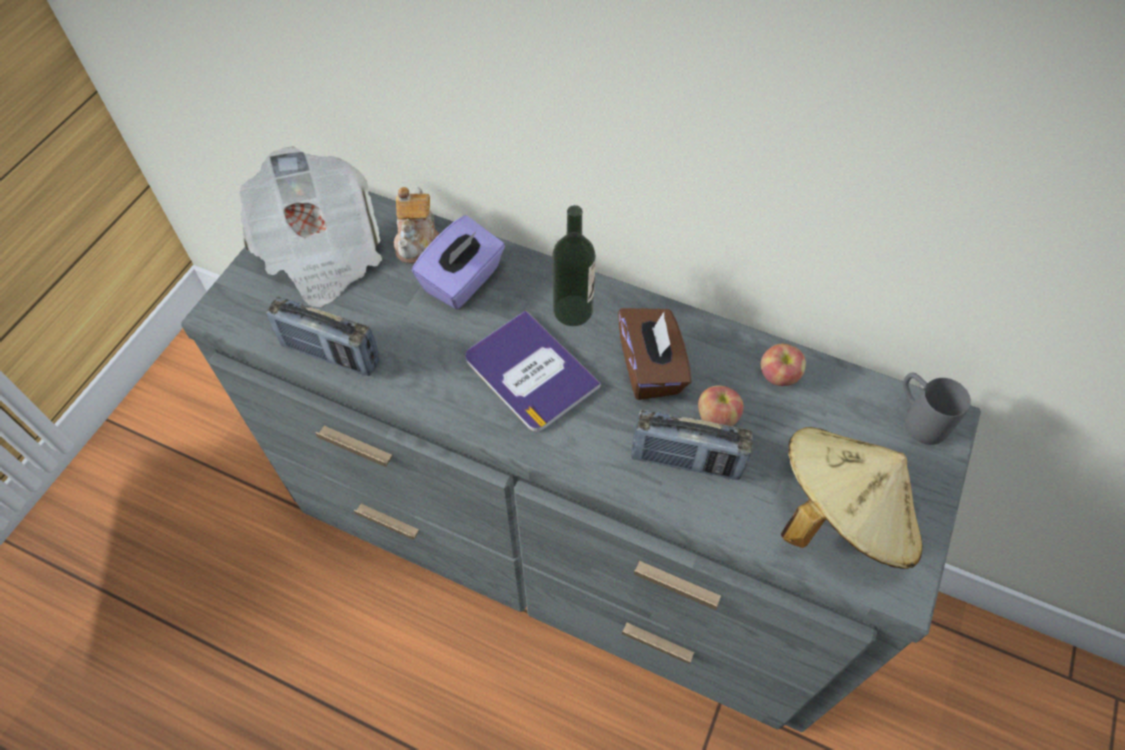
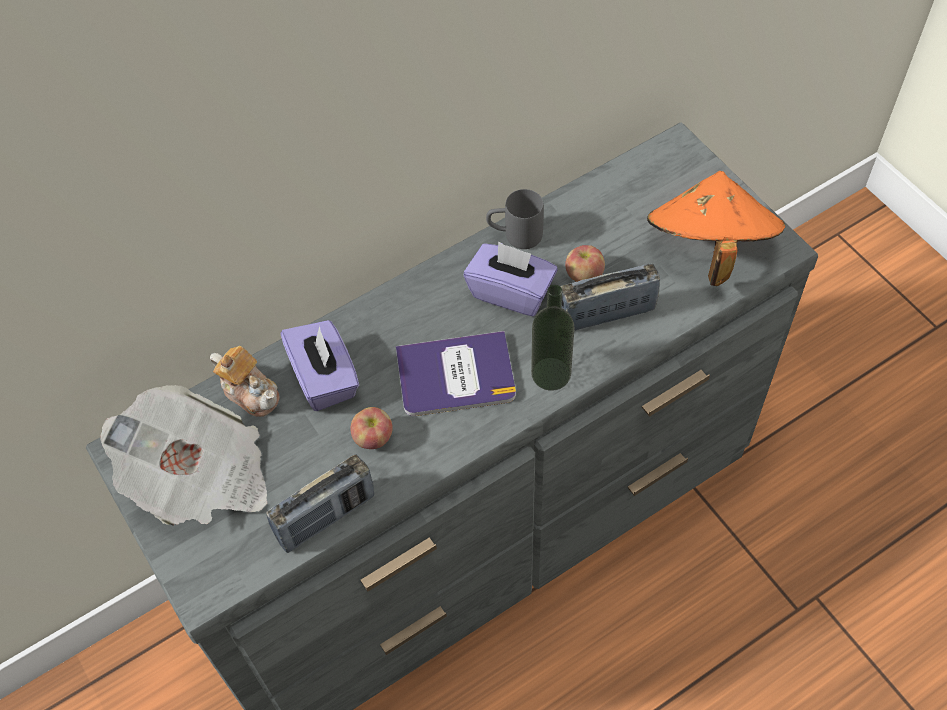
camera: 55 degrees left, 0 degrees up
(573, 310) = (417, 315): bottle -> bottle (551, 374)
(651, 368) = (511, 292): brown tissue box -> purple tissue box
(686, 461) = (606, 314): radio -> radio turned 150 degrees counterclockwise
(778, 376) = (575, 217): apple -> apple (373, 437)
(839, 515) = (708, 249): beige hat -> orange hat
(918, 418) = (666, 159): grey mug -> grey mug (514, 235)

